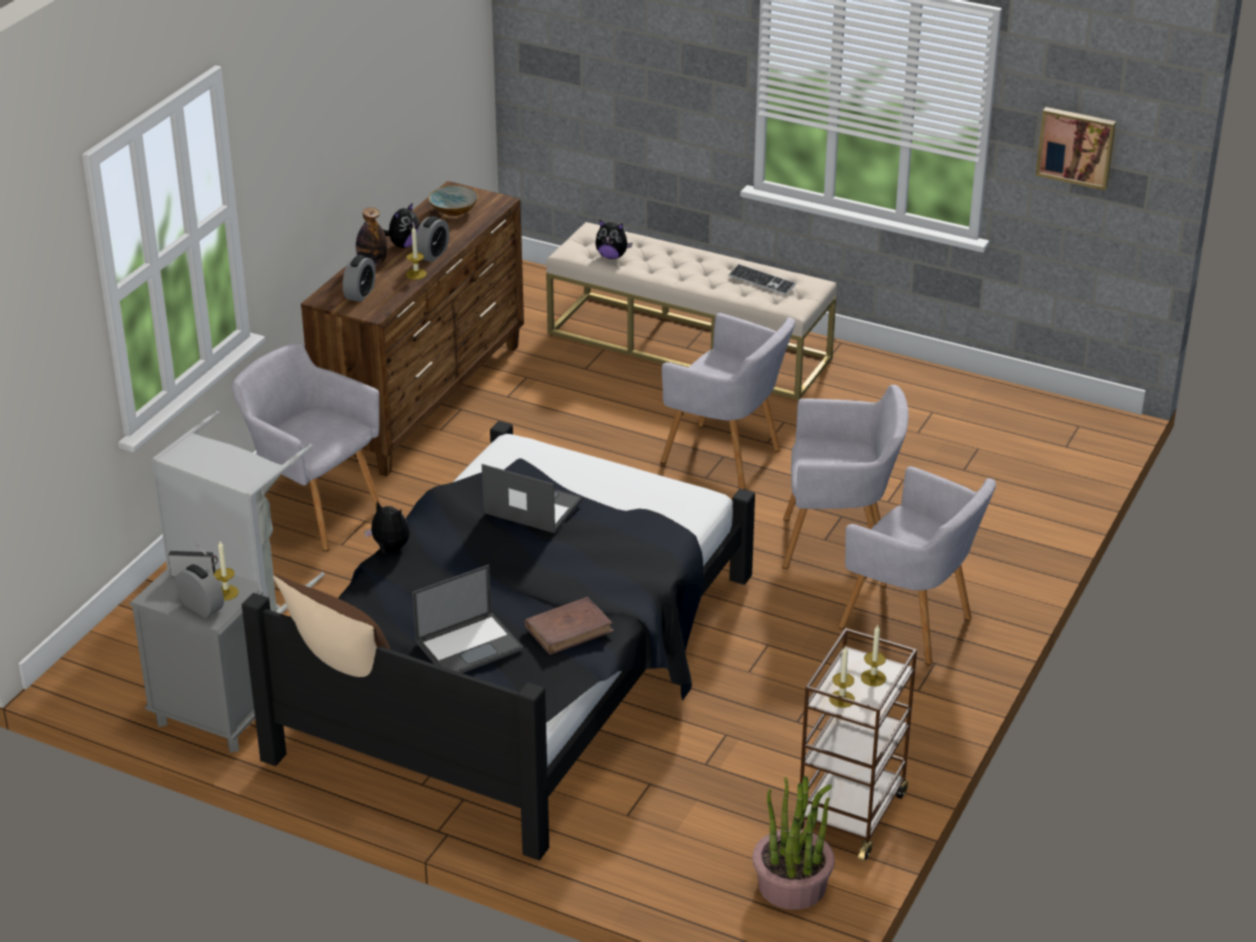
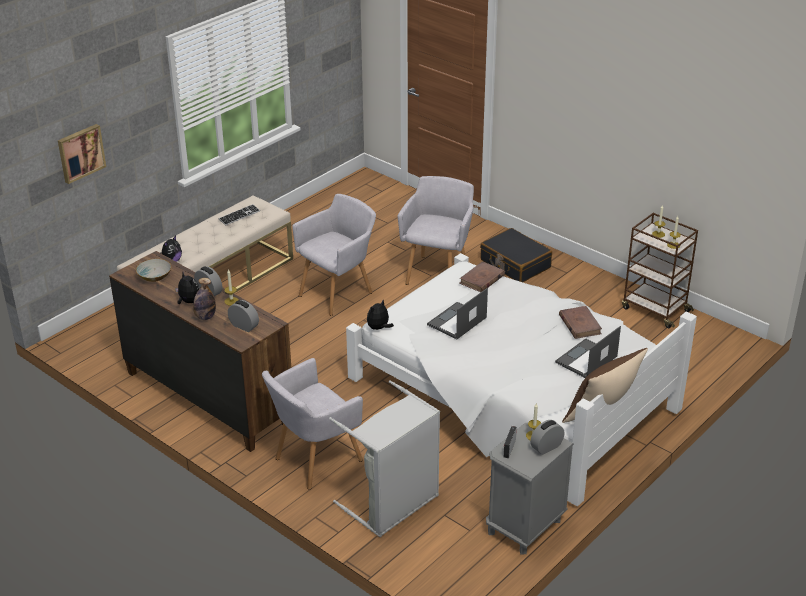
camera: 75 degrees left, 0 degrees up
(389, 548) = (478, 380): plush toy -> plush toy (379, 328)
(470, 645) = (586, 360): laptop -> laptop turned 120 degrees counterclockwise
(521, 669) = (512, 396): black bed -> white bed
(665, 516) = (481, 279): none -> brown book
(792, 886) = (704, 335): potted plant -> none
(911, 626) = (515, 264): grey armchair -> black suitcase
(1076, 146) = (323, 45): picture -> picture (80, 153)

